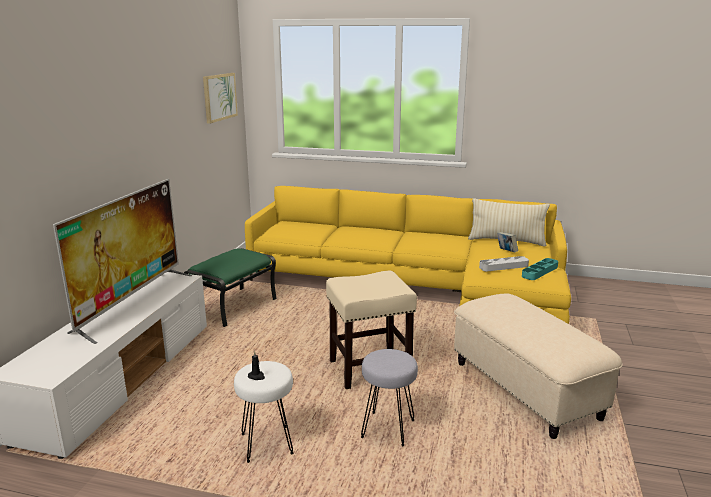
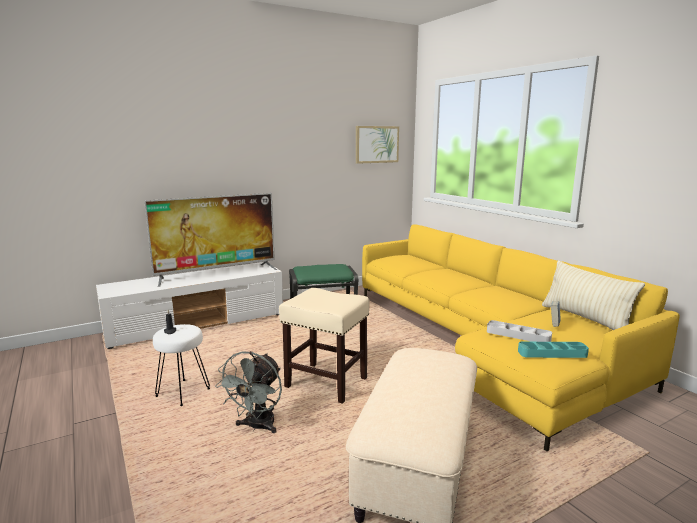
camera: 45 degrees right, 5 degrees down
(388, 429) = (257, 427): grey stool -> grey fan

